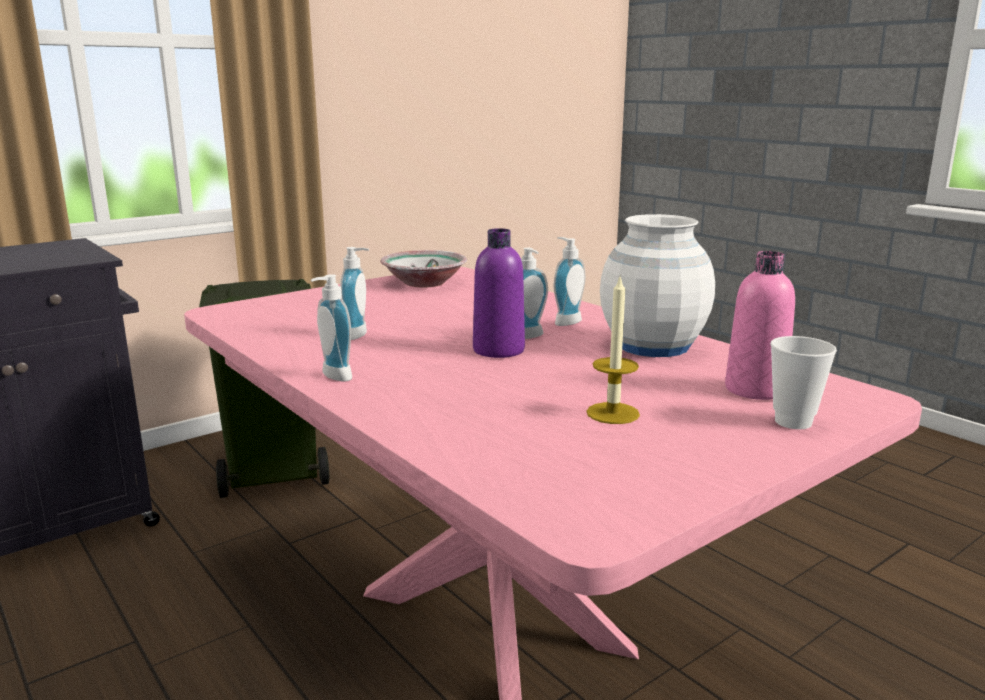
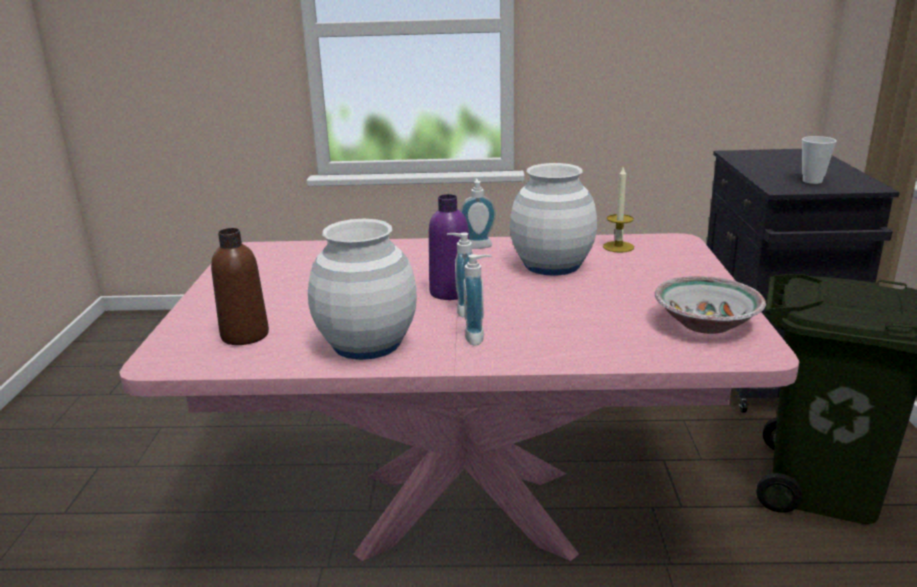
camera: 130 degrees right, 5 degrees up
(360, 335) = (551, 265): soap dispenser -> white vase
(613, 413) = (306, 286): candle -> candle (618, 247)
(755, 390) = (245, 335): pink bottle -> brown bottle
(793, 422) = (202, 322): cup -> cup (812, 181)

